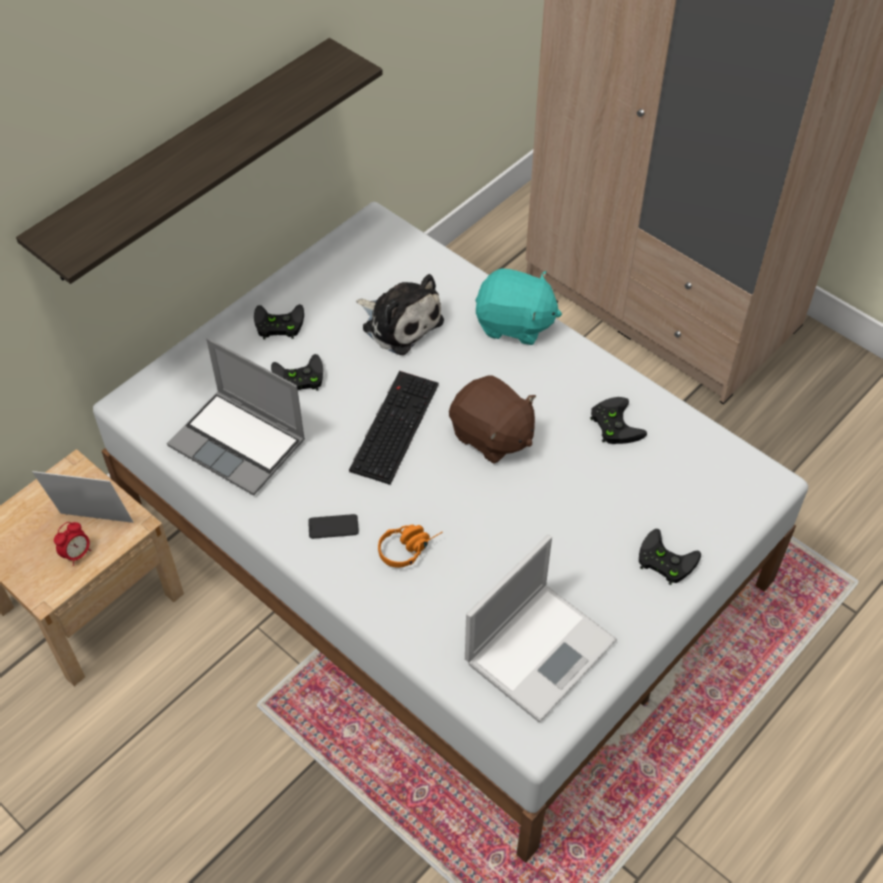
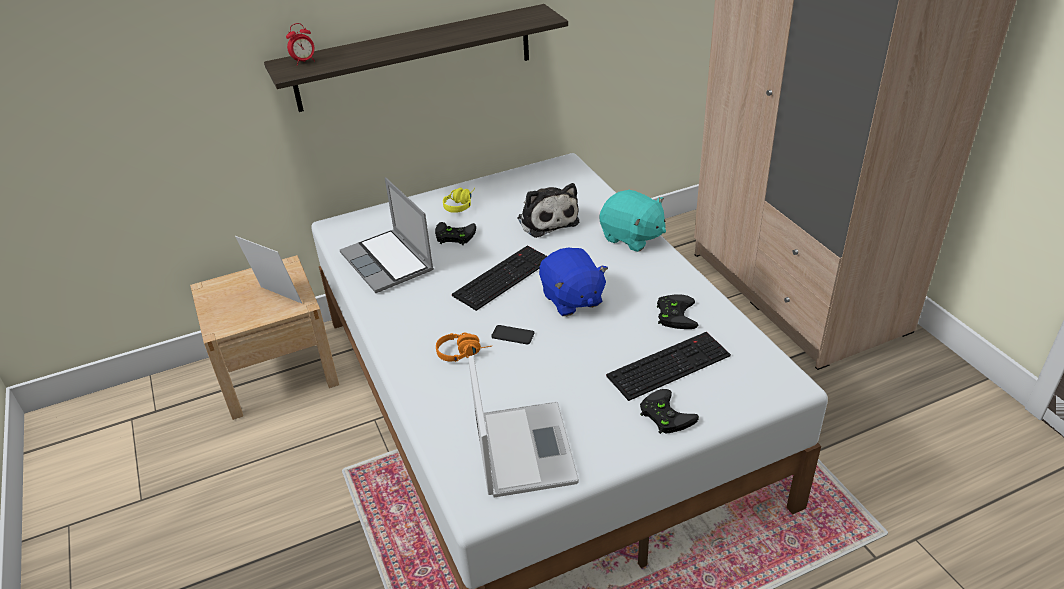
camera: 25 degrees right, 15 degrees down
(77, 554) = (254, 312): alarm clock -> alarm clock (304, 62)
(277, 325) = (460, 204): black game controller -> yellow headphones
(333, 527) = (418, 326): phone -> phone (512, 335)
(491, 436) = (571, 299): brown plush toy -> blue plush toy
(541, 649) = (523, 447): laptop -> laptop turned 75 degrees counterclockwise
(639, 494) = (669, 364): none -> keyboard

